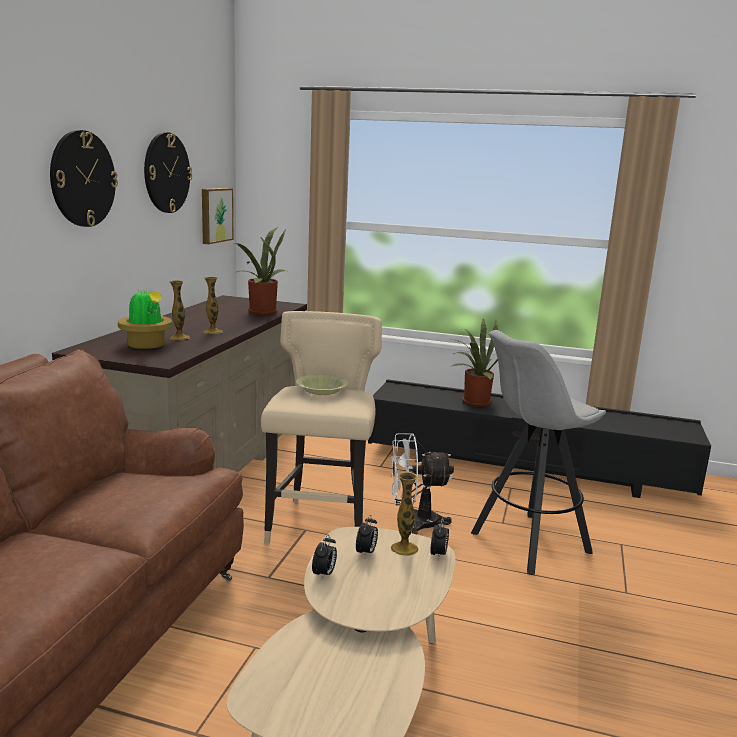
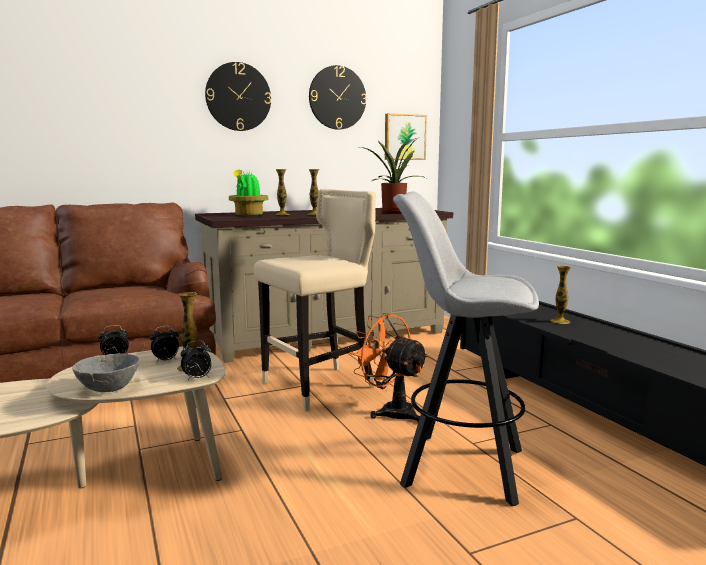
camera: 50 degrees right, 5 degrees down
(321, 391) = (318, 257): yellow bowl -> none
(411, 598) = (109, 388): none -> grey bowl
(414, 522) = (391, 411): white fan -> orange fan
(473, 402) = (560, 321): potted plant -> vase

